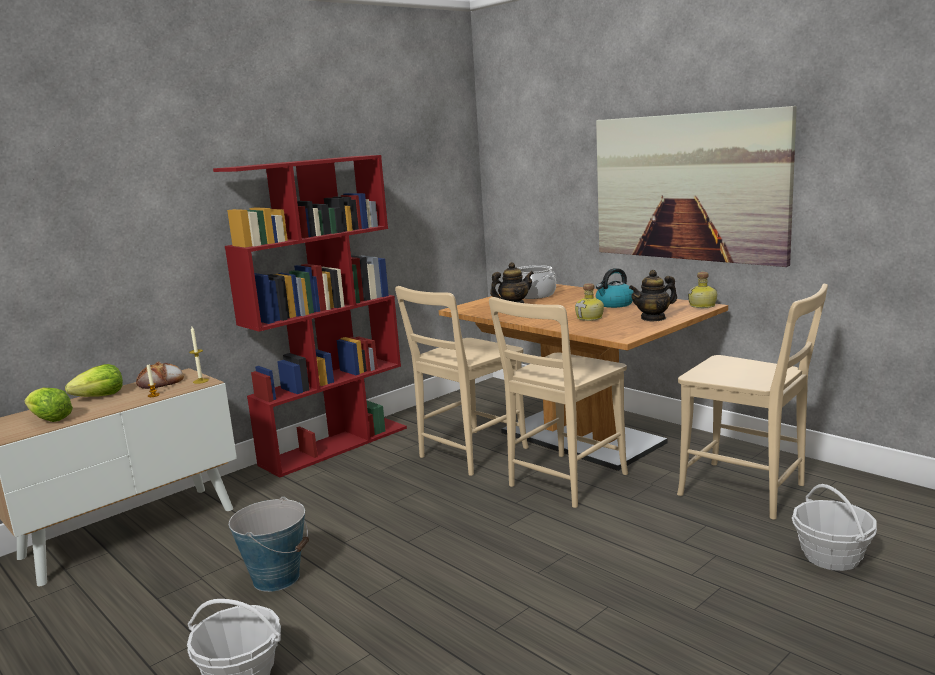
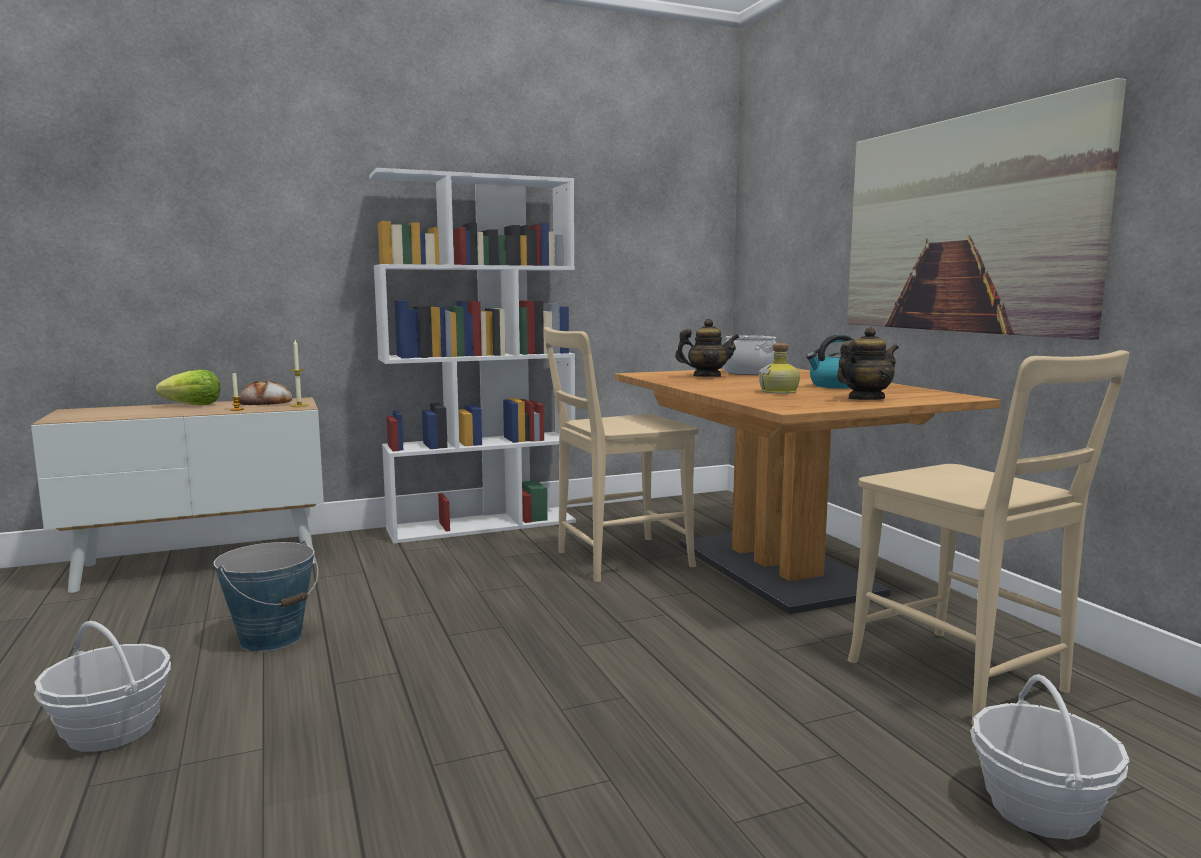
camera: 20 degrees right, 5 degrees down
(50, 420) = (117, 414): lettuce -> none
(335, 445) = (483, 525): red bookcase -> white bookcase
(563, 482) = (702, 612): beige chair -> none
(653, 318) = (865, 399): teapot -> teapot turned 150 degrees clockwise
(703, 306) = (959, 396): bottle -> none

